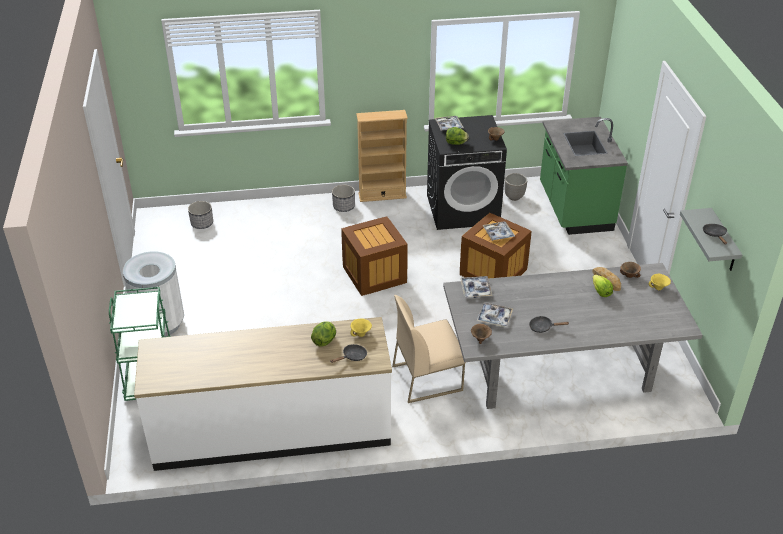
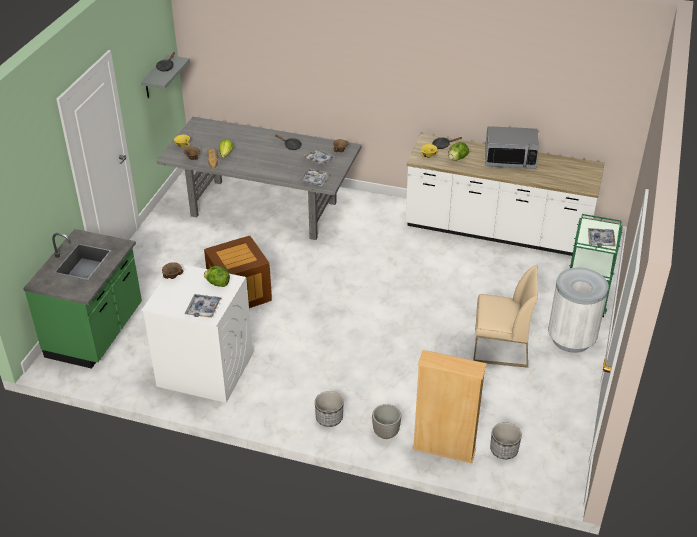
camera: 155 degrees left, 0 degrees up
(259, 359) = (510, 160): none -> microwave
(374, 275) = (348, 325): crate -> none
(382, 195) = (275, 419): beige bookcase -> beige bookcase (444, 449)
(427, 377) = (363, 231): beige chair -> beige chair (500, 347)
(463, 209) = (204, 370): black washing machine -> white washing machine
(498, 234) = (235, 255): tray -> tray (600, 240)
(514, 197) = (139, 366): planter -> planter (386, 433)

